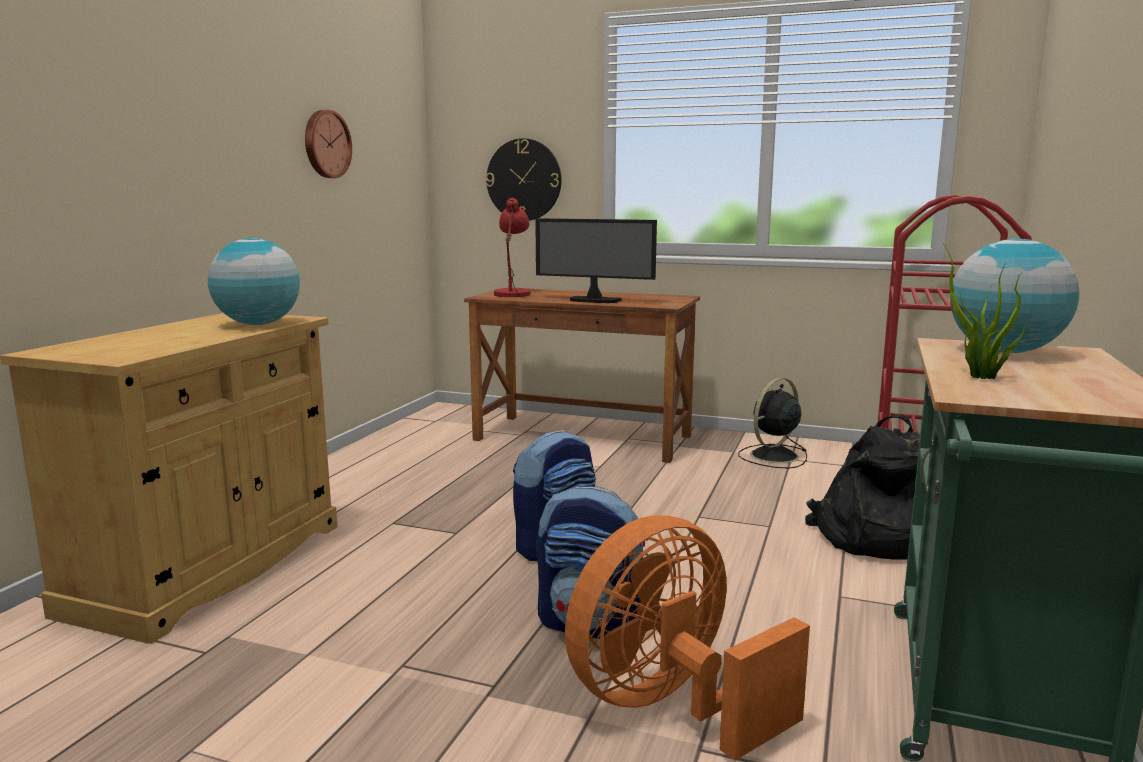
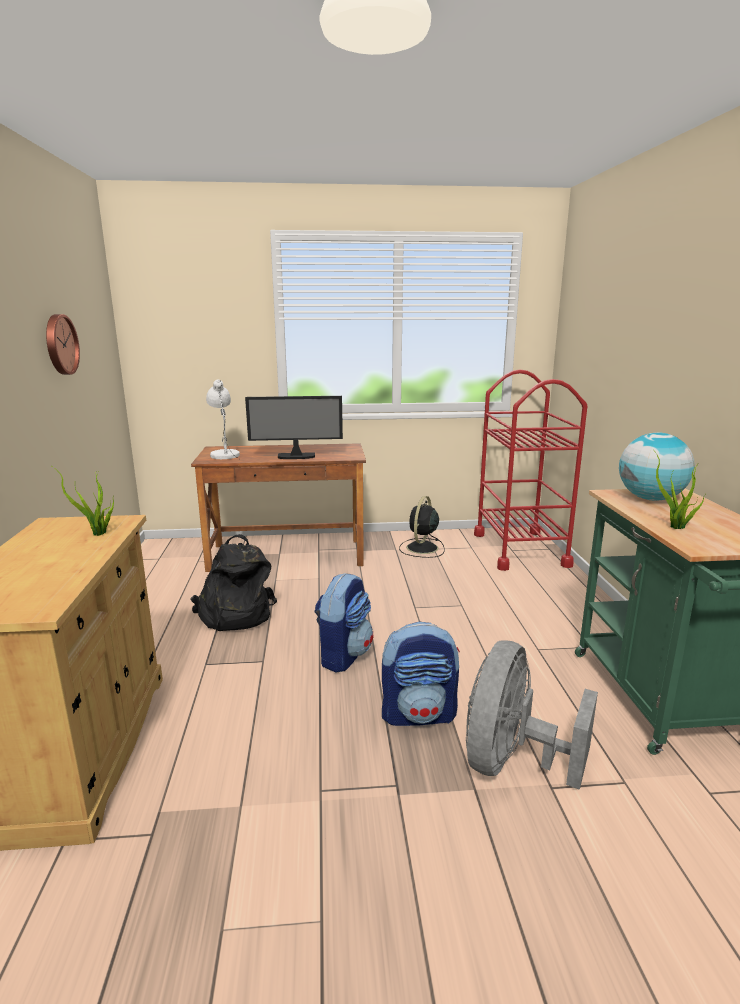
camera: 25 degrees left, 5 degrees up
(258, 324) = (98, 534): globe -> potted plant
(513, 294) = (225, 455): red table lamp -> white table lamp
(524, 180) = (210, 359): wall clock -> none
(670, 706) = (512, 761): orange fan -> grey fan
(871, 538) = (522, 601): black backpack -> black backpack (234, 614)

